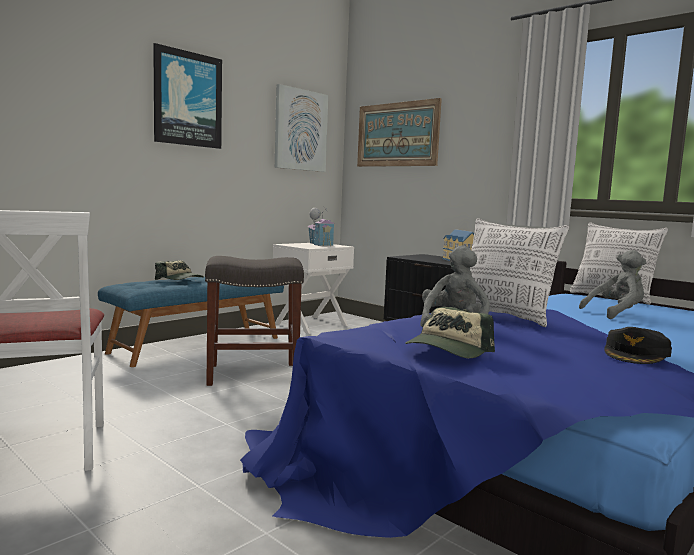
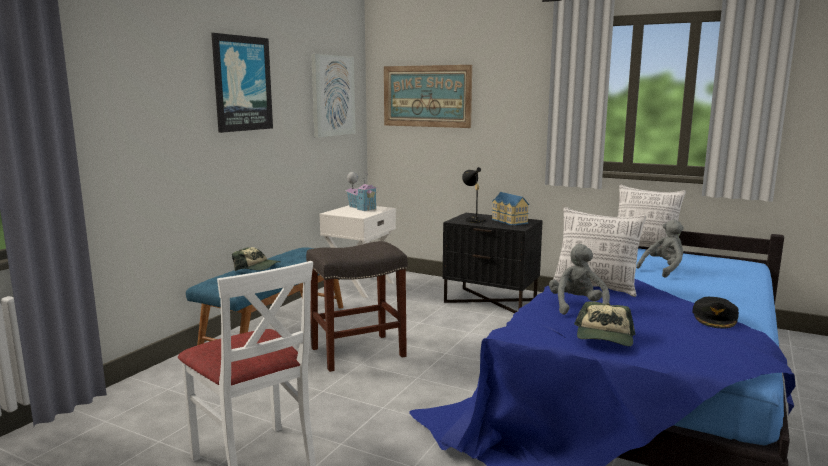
camera: 15 degrees left, 5 degrees up
(422, 257) = (474, 220): none -> black table lamp

